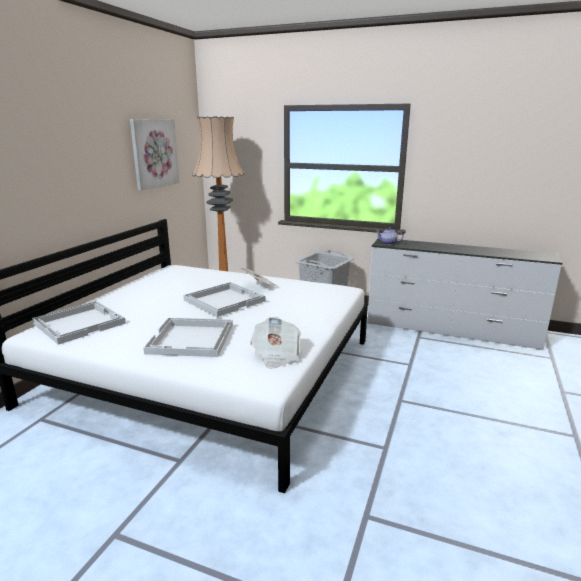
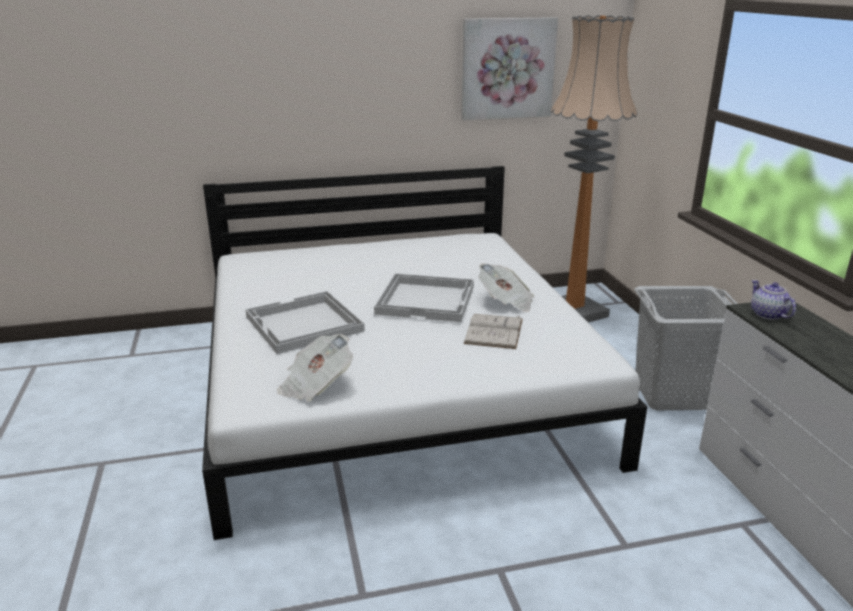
camera: 55 degrees right, 5 degrees up
(80, 323) = (280, 263): white tray -> none
(285, 298) = (494, 331): none -> white book

